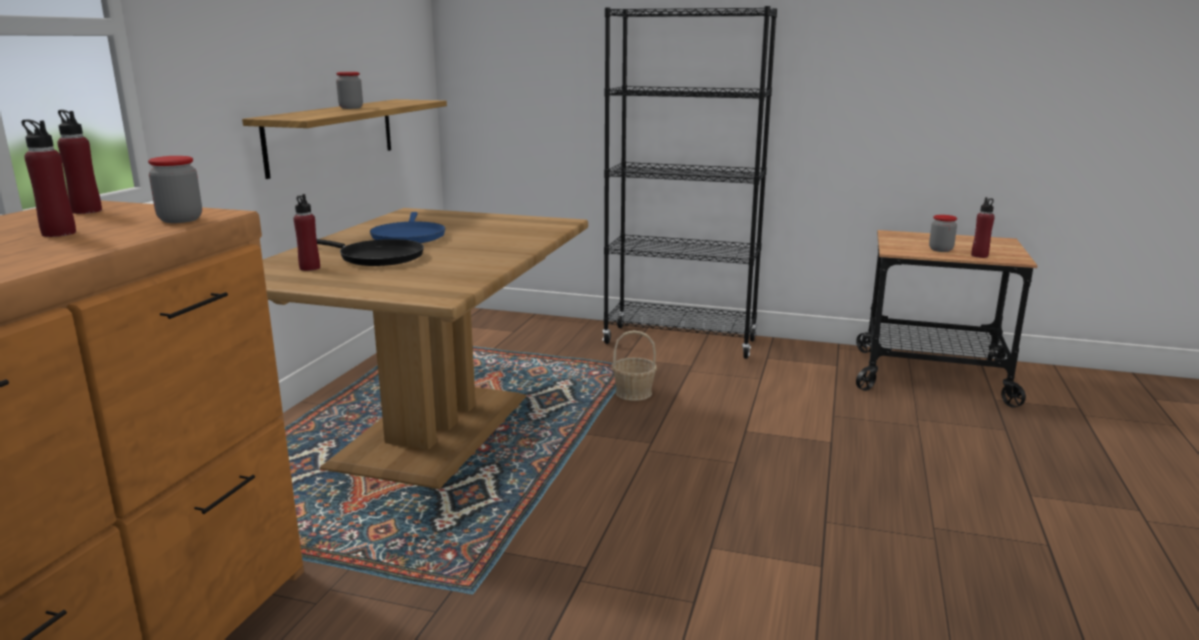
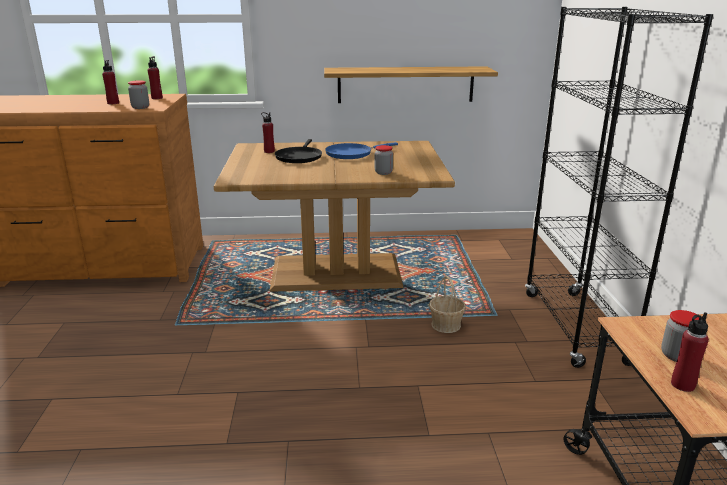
camera: 70 degrees right, 5 degrees up
(351, 108) = (405, 69): jar -> jar (383, 172)

